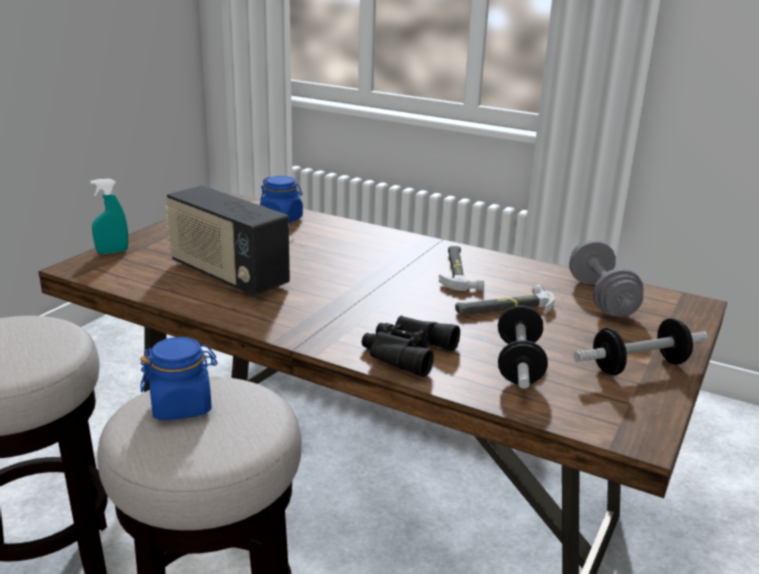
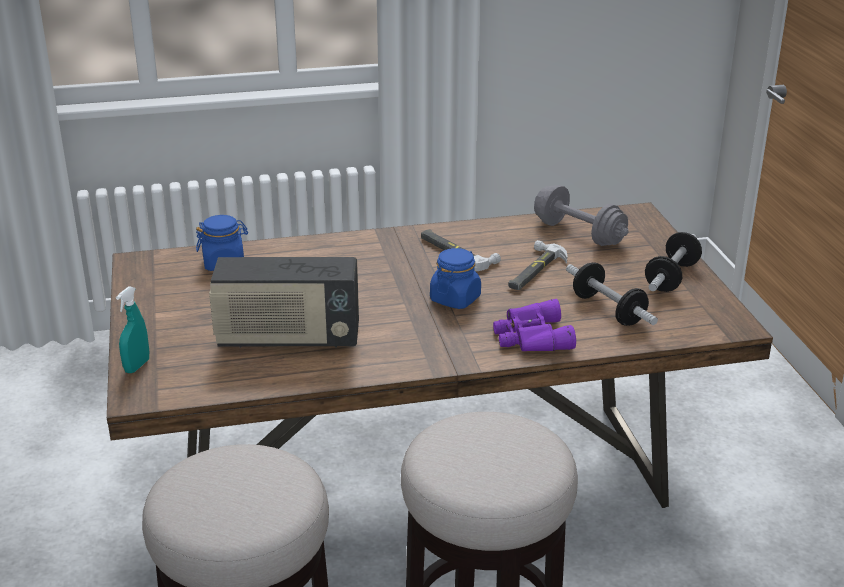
camera: 40 degrees left, 5 degrees up
(181, 406) = (465, 452): blue jar -> blue jar (455, 299)
(405, 352) = (530, 337): black binoculars -> purple binoculars

